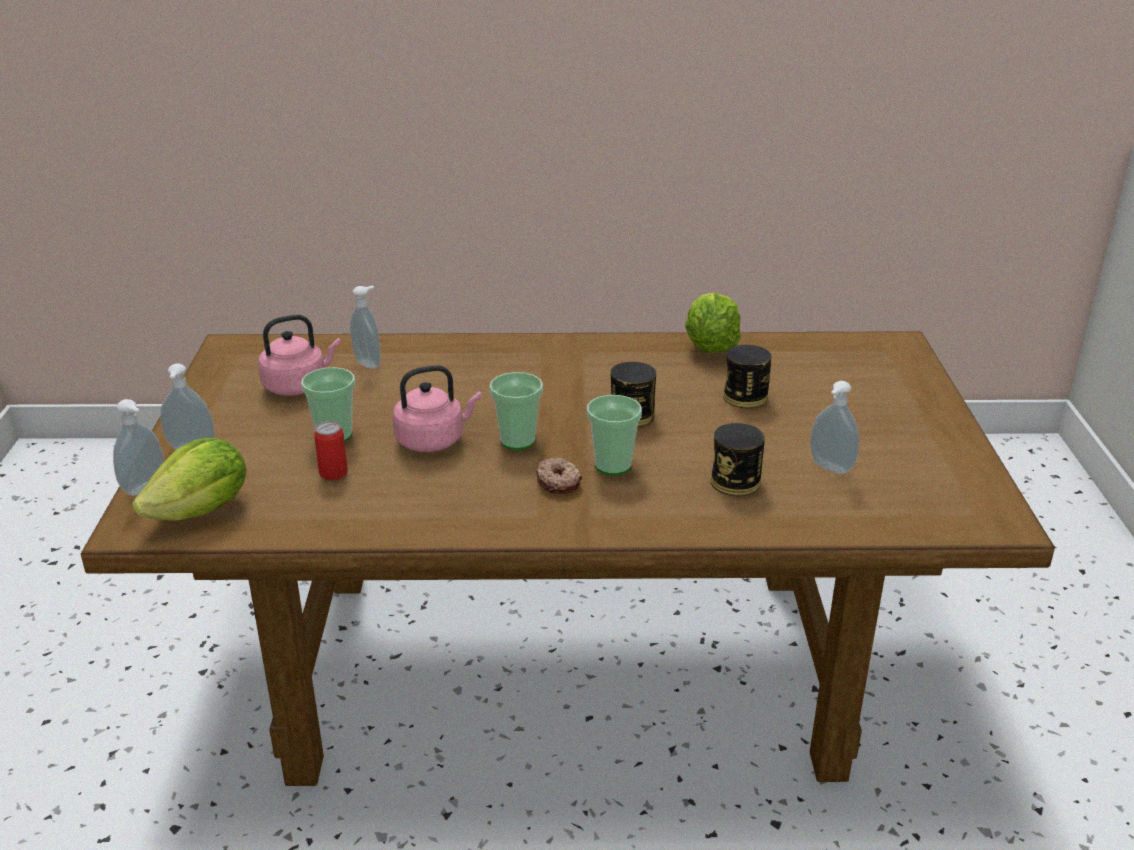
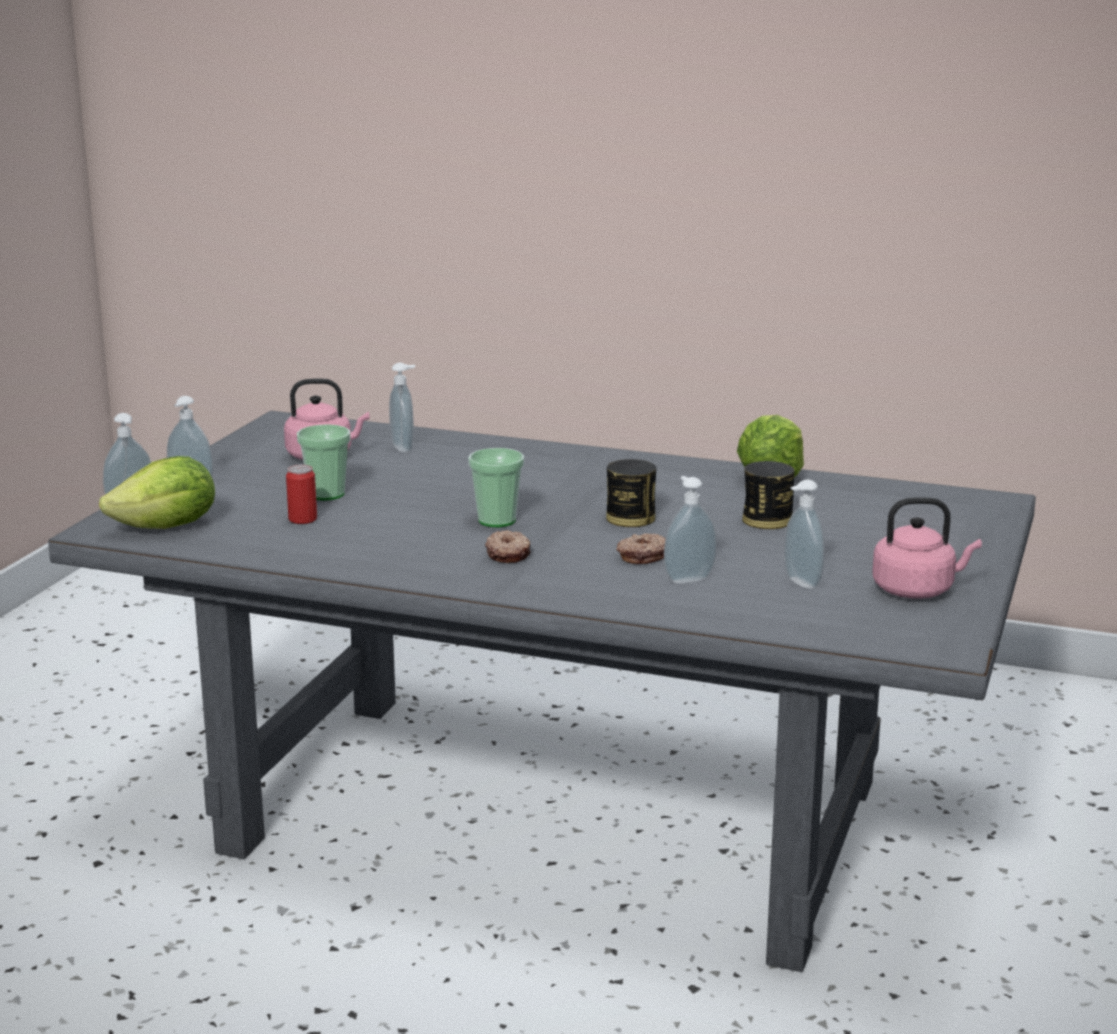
camera: 20 degrees right, 10 degrees down
(434, 440) = (416, 510): pink kettle -> pink kettle (917, 590)
(563, 666) = (553, 816): brown dining table -> grey dining table
(612, 465) = (574, 550): cup -> none
(676, 461) = (642, 556): none -> donut
(735, 482) = (688, 579): can -> soap dispenser

